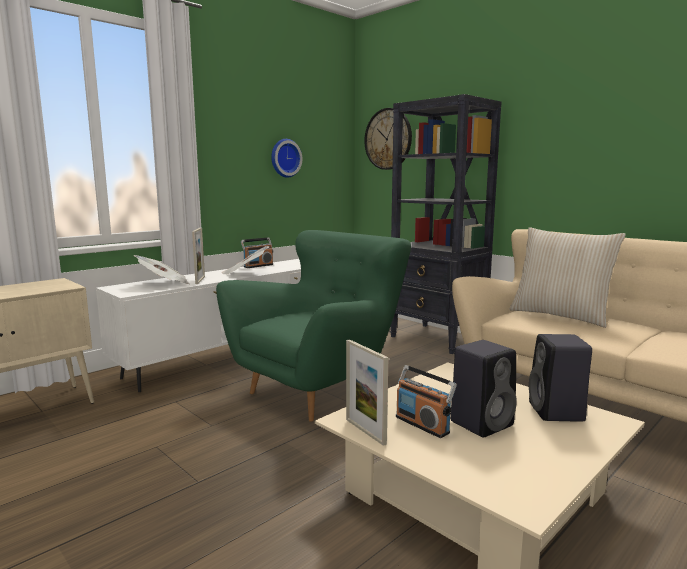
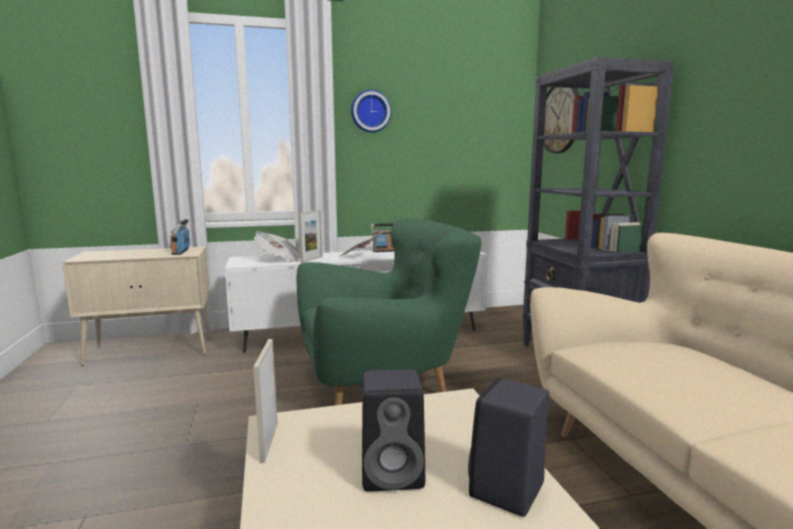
camera: 30 degrees right, 0 degrees up
(284, 158) = (438, 142): wall clock -> wall clock (370, 111)
(422, 424) = (330, 453): radio -> radio (181, 251)
(560, 315) = (673, 359): beige pillow -> none

